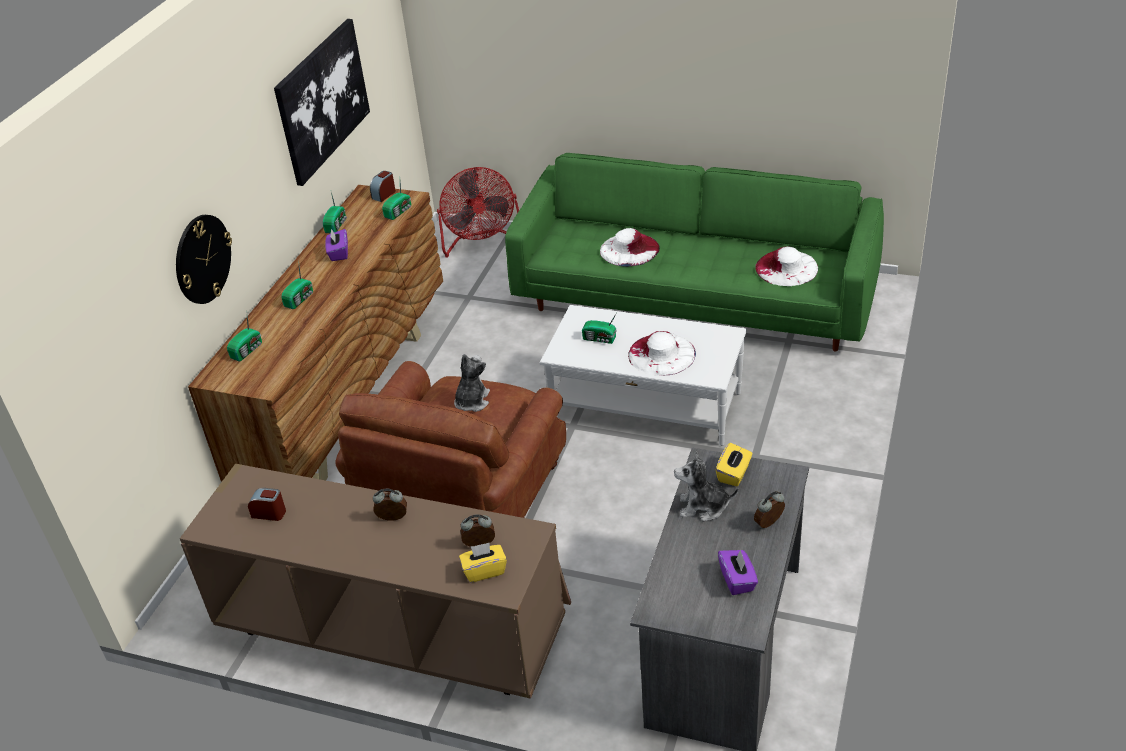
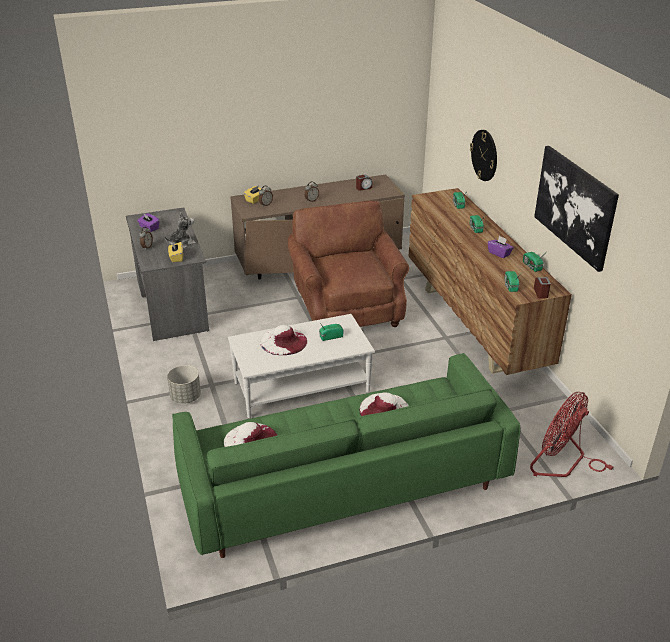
camera: 140 degrees right, 5 degrees down
(472, 401) = (352, 268): plush toy -> none
(800, 451) = (185, 397): none -> grey planter

